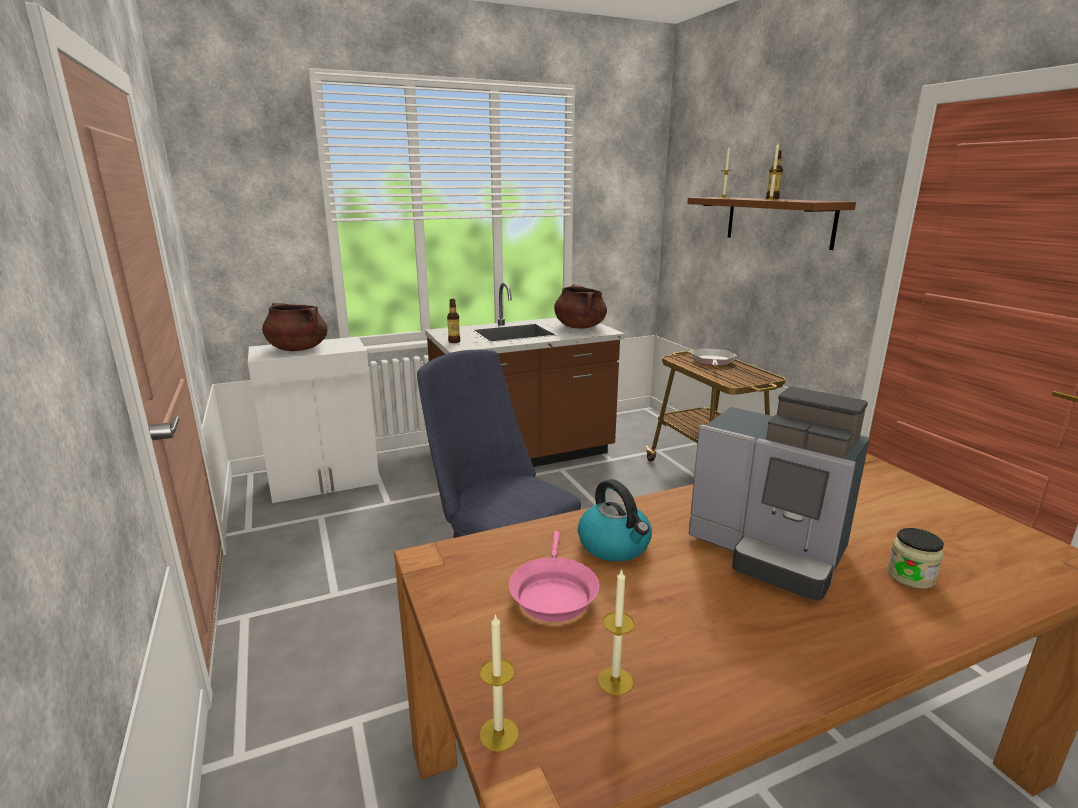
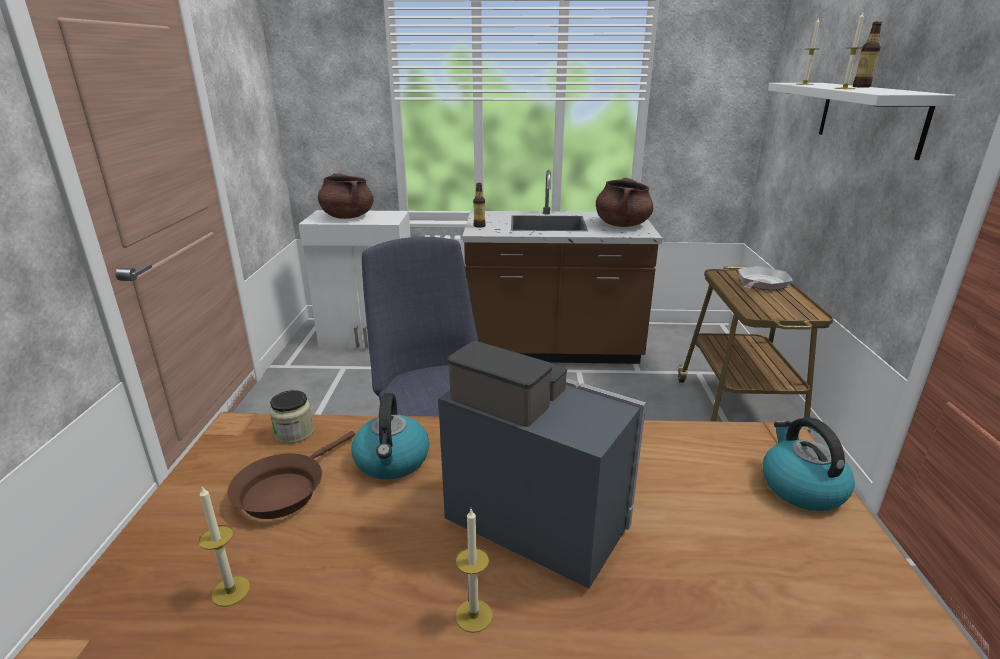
camera: 25 degrees right, 5 degrees up
(499, 734) = (97, 598): candle -> candle (474, 616)
(553, 593) = (285, 490): pink frying pan -> brown frying pan
(770, 551) = (534, 516): coffee machine -> coffee machine turned 150 degrees clockwise
(778, 221) = (870, 117): brown shelf -> white shelf
(900, 486) = (800, 487): none -> kettle
(910, 576) = (664, 601): jar -> jar (294, 433)

